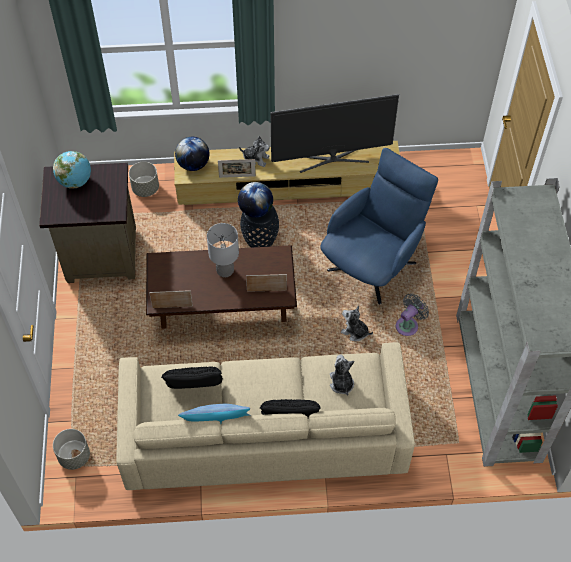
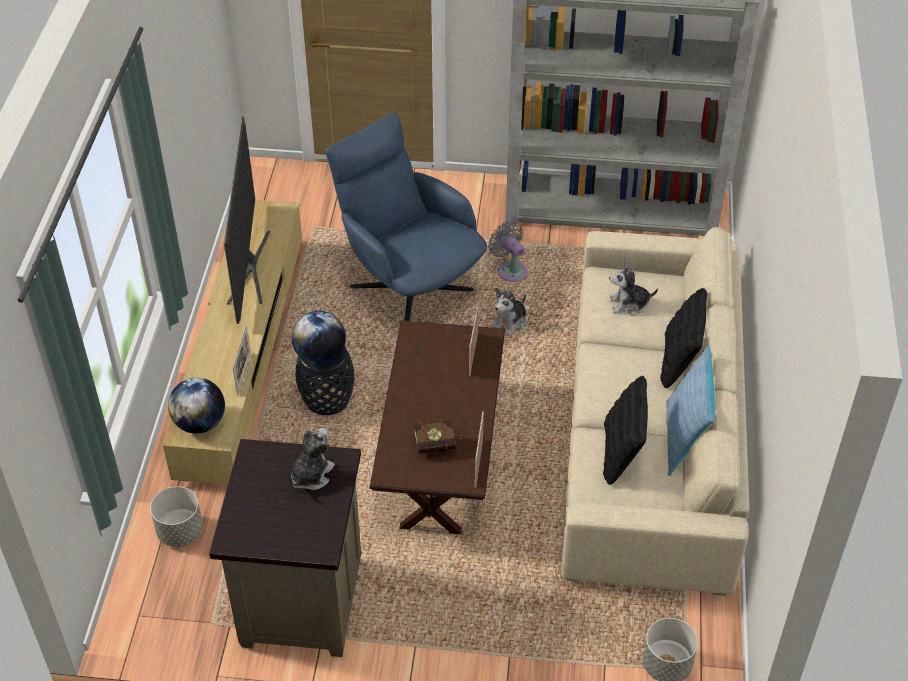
camera: 80 degrees left, 10 degrees down
(75, 181) = (258, 510): globe -> none
(183, 283) = (439, 446): none -> book
(225, 271) = (429, 395): grey table lamp -> none
(256, 159) = (217, 348): plush toy -> plush toy (311, 475)

